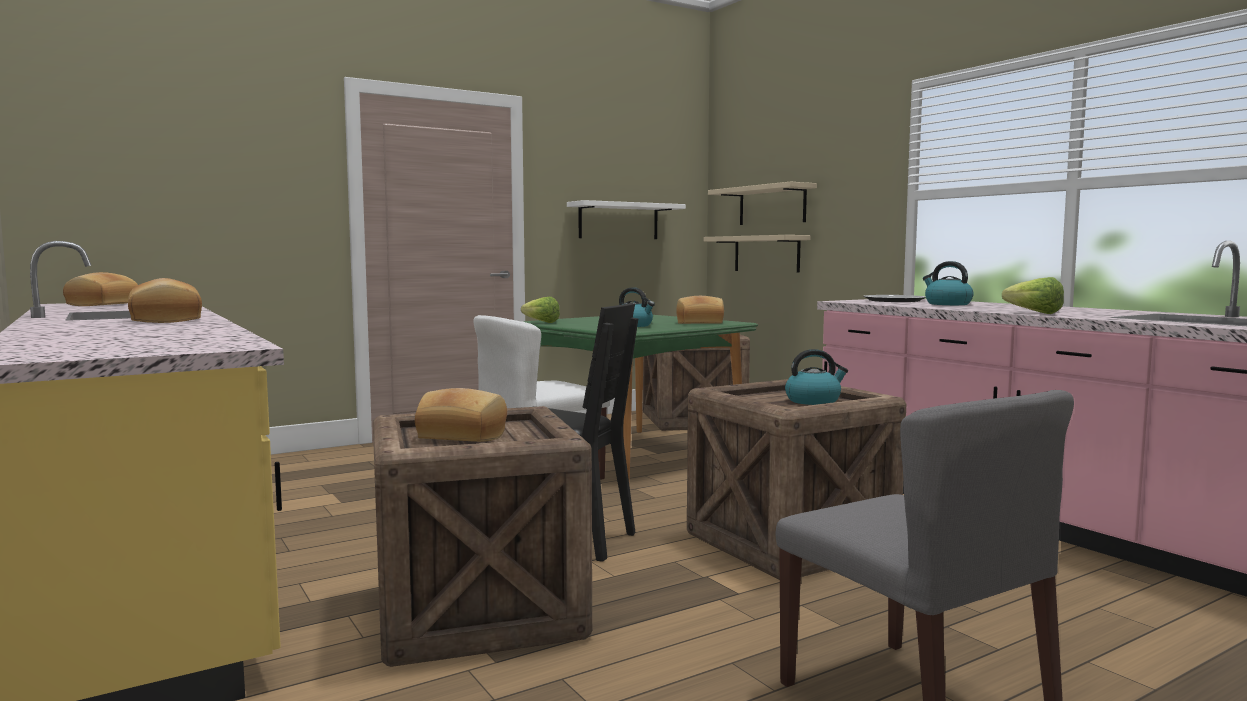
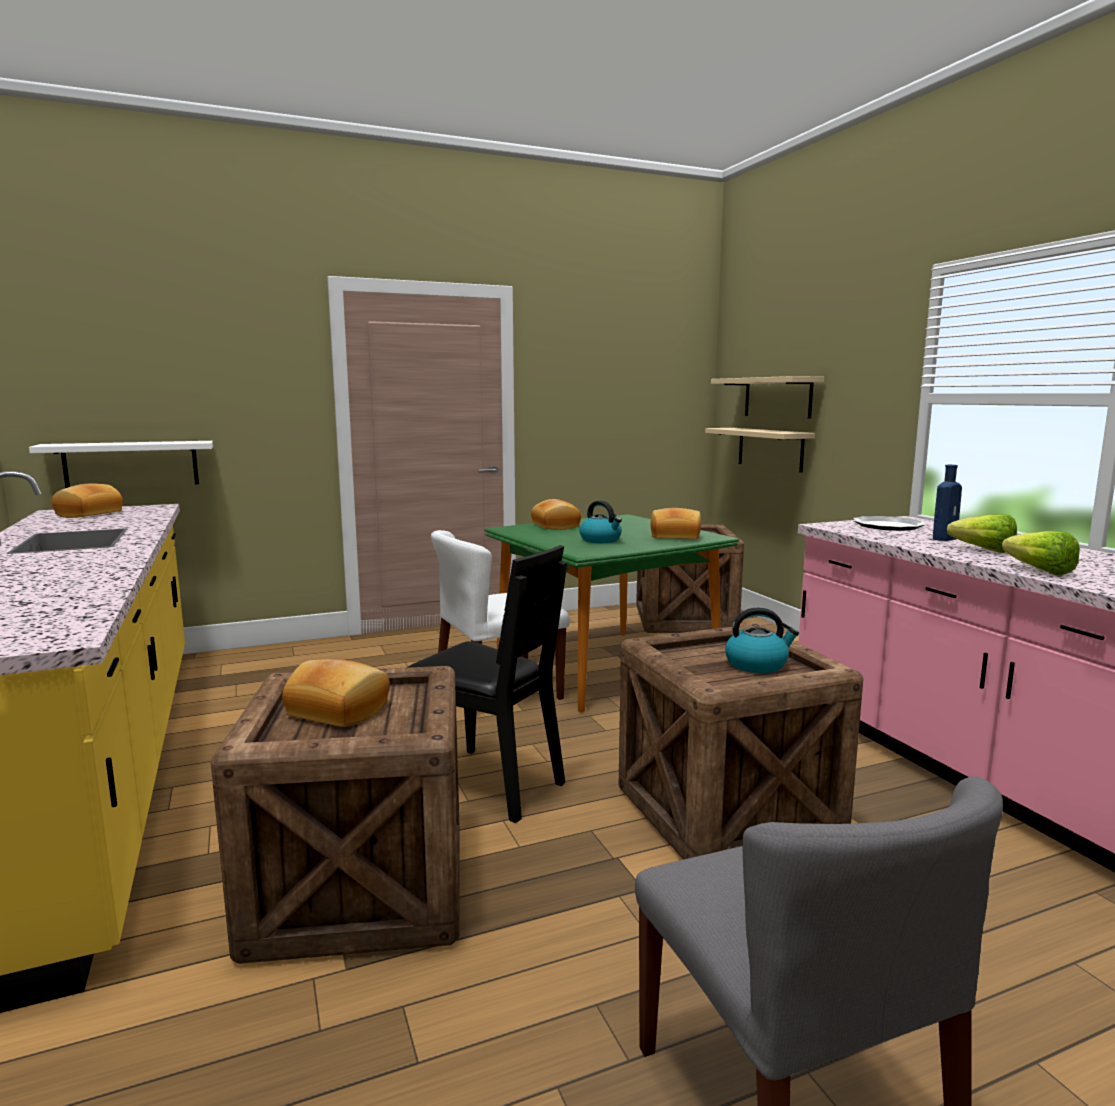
camera: 10 degrees right, 5 degrees up
(163, 320) = (88, 558): bread -> bread (554, 526)
(539, 322) = (510, 530): lettuce -> lettuce (978, 550)
(618, 221) = (616, 412): white shelf -> white shelf (131, 464)
(947, 304) = (945, 538): kettle -> blue bottle

